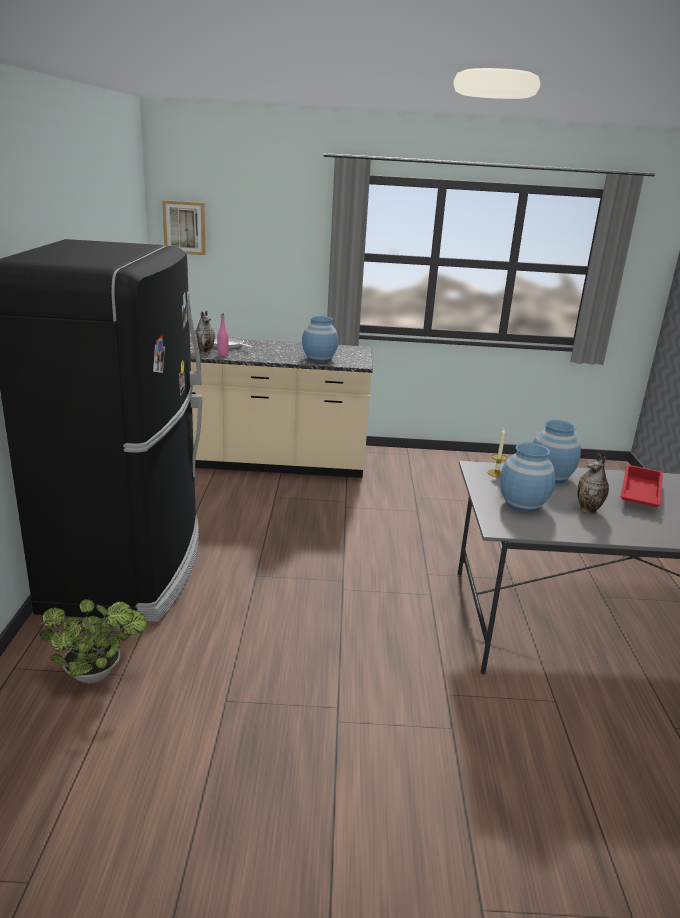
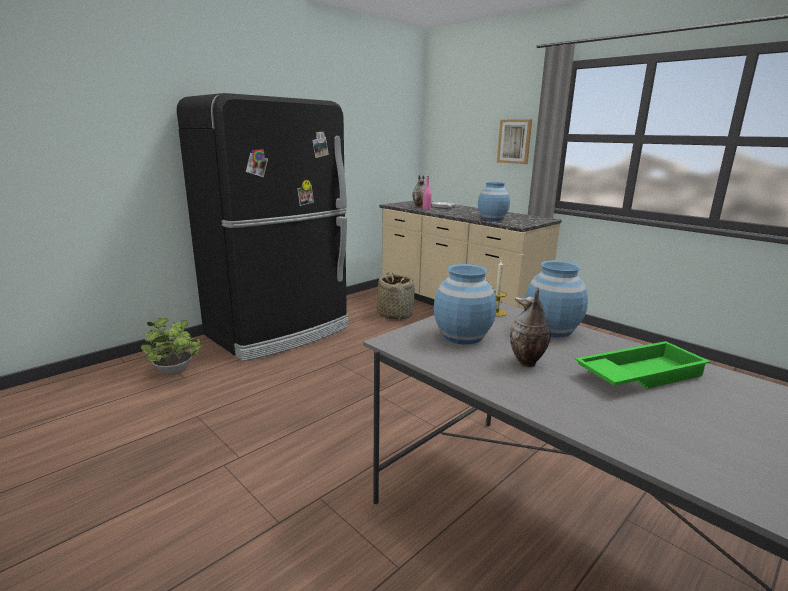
camera: 45 degrees right, 5 degrees down
(184, 227) = (443, 121): picture -> picture (514, 141)
(220, 496) = (395, 314): none -> basket
(638, 493) = (639, 374): red tray -> green tray

